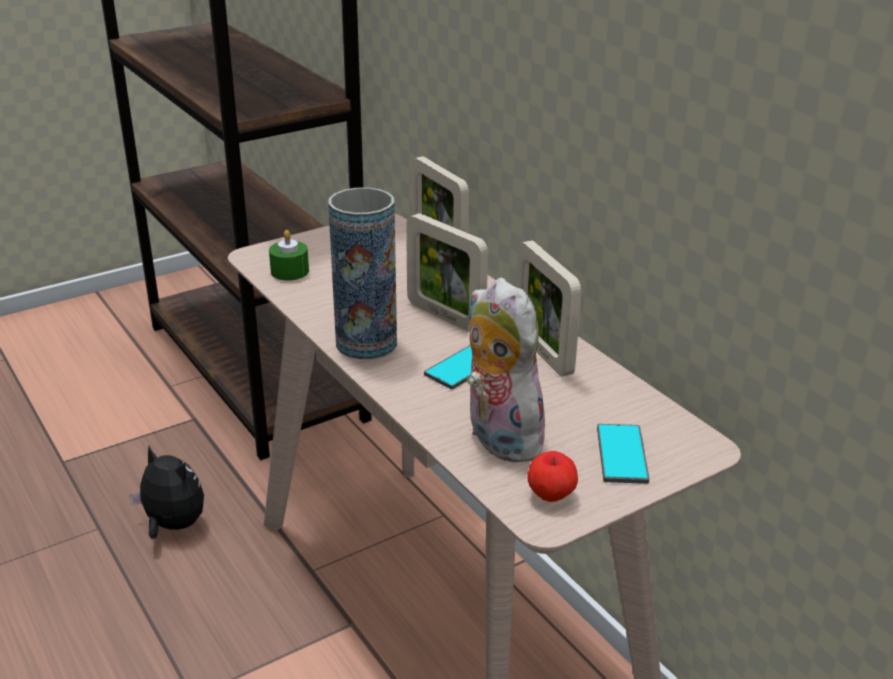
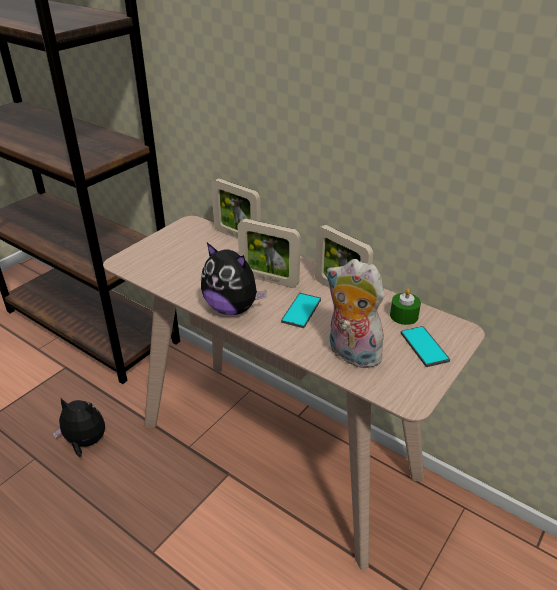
camera: 20 degrees left, 5 degrees up
(289, 271) = (152, 268): green candle -> green candle (404, 316)
(366, 343) = (232, 308): vase -> plush toy
(551, 495) = (403, 383): apple -> none

